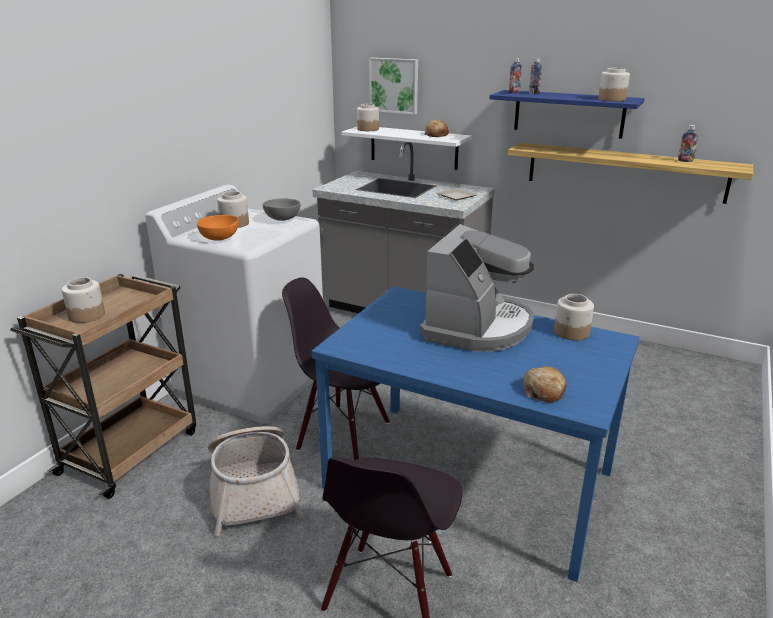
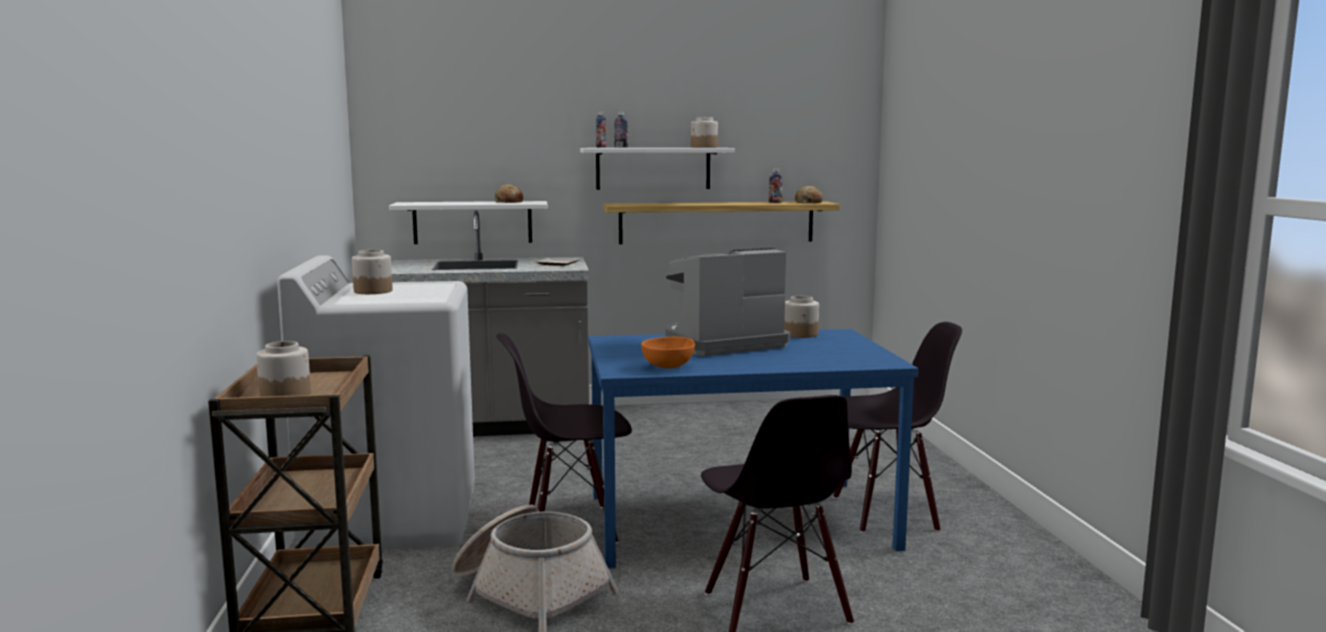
camera: 35 degrees left, 15 degrees down
(220, 239) = (388, 300): orange bowl -> orange bowl (669, 367)
(281, 219) = (423, 284): grey bowl -> none
(368, 129) = (416, 203): jar -> none
(394, 85) = (442, 150): picture -> none
(478, 327) = (722, 343): coffee machine -> coffee machine turned 105 degrees counterclockwise
(544, 391) = (842, 361): bread -> bread (808, 202)
(568, 114) = (653, 168): blue shelf -> white shelf
(611, 524) = (885, 512): none -> black chair

